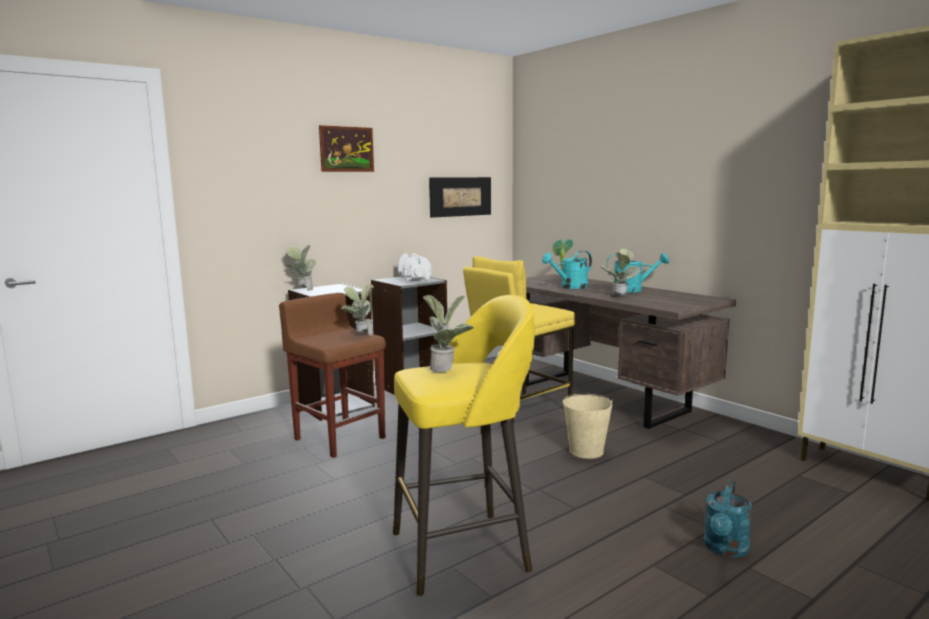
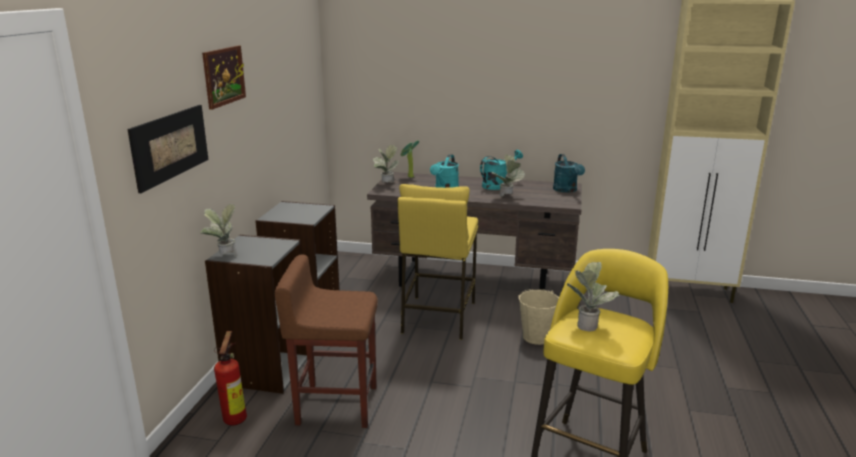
camera: 40 degrees left, 10 degrees up
(272, 423) = (236, 417): none -> fire extinguisher
(360, 335) = (352, 297): potted plant -> potted plant (386, 184)
(414, 278) = (298, 209): white dumbbell -> none
(460, 196) = (297, 105): picture -> picture (170, 146)
(725, 549) = (703, 380): turquoise watering can -> turquoise watering can (567, 190)

